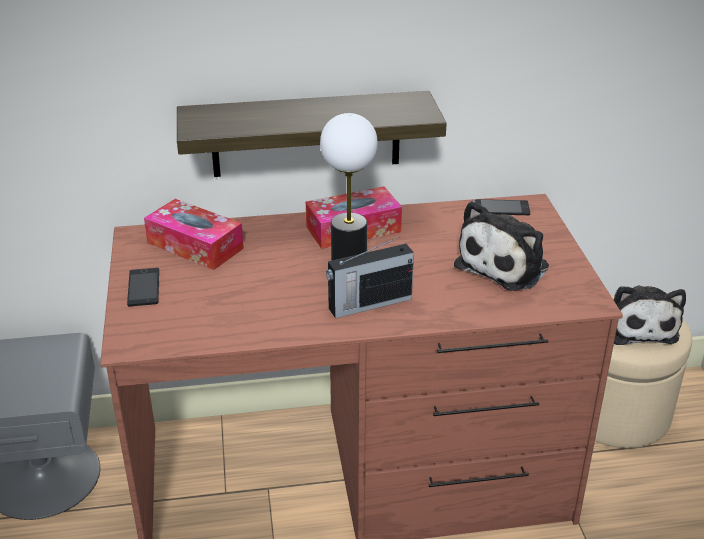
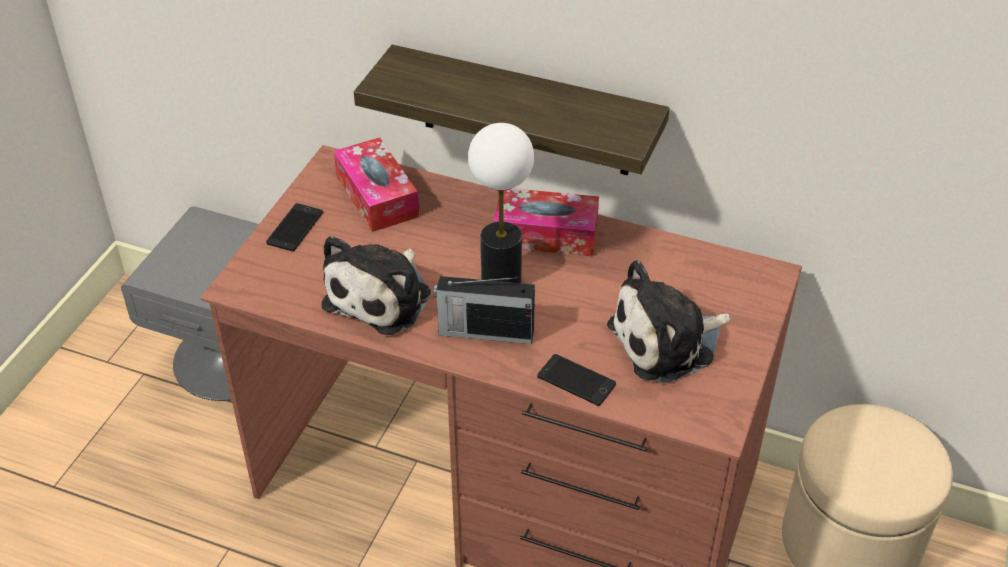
camera: 30 degrees right, 10 degrees up
(502, 208) = (730, 267): phone -> phone (576, 380)
(637, 325) = (881, 459): plush toy -> plush toy (382, 296)

